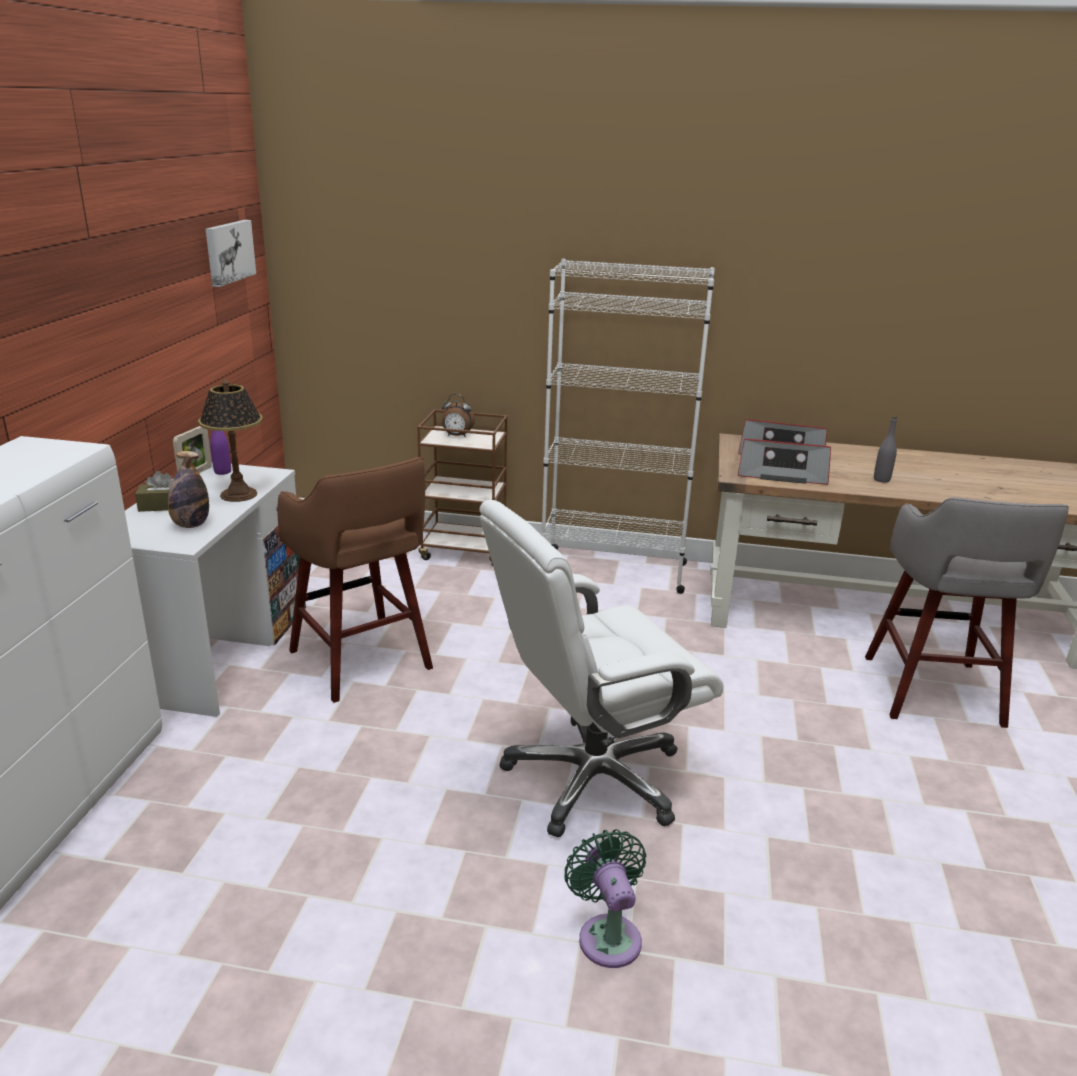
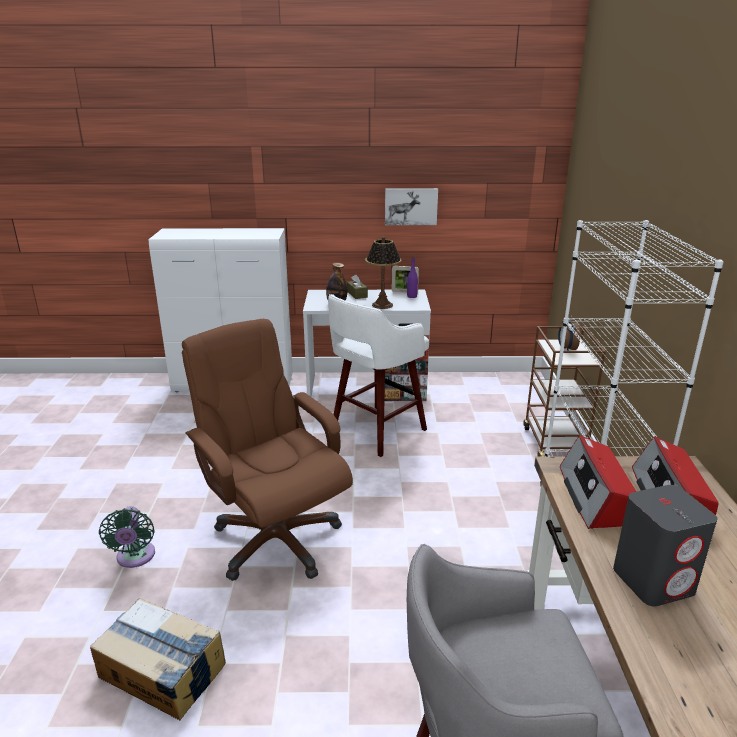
camera: 80 degrees right, 0 degrees up
(228, 252) = (509, 173): picture -> picture (411, 206)
(362, 662) = (376, 431): brown stool -> white stool
(592, 778) = (275, 539): white office chair -> brown office chair
(607, 935) = (135, 558): green fan -> green fan turned 105 degrees clockwise
(827, 888) = (162, 671): none -> cardboard box
(881, 479) = (654, 580): grey bottle -> grey speaker

